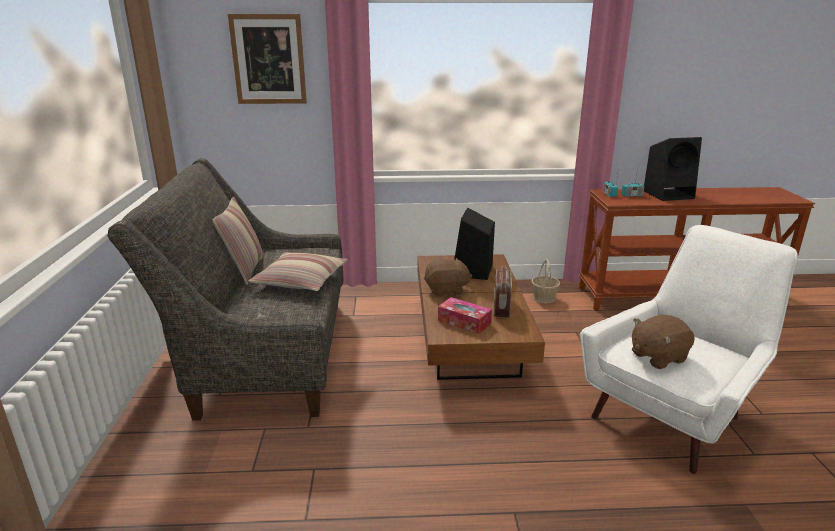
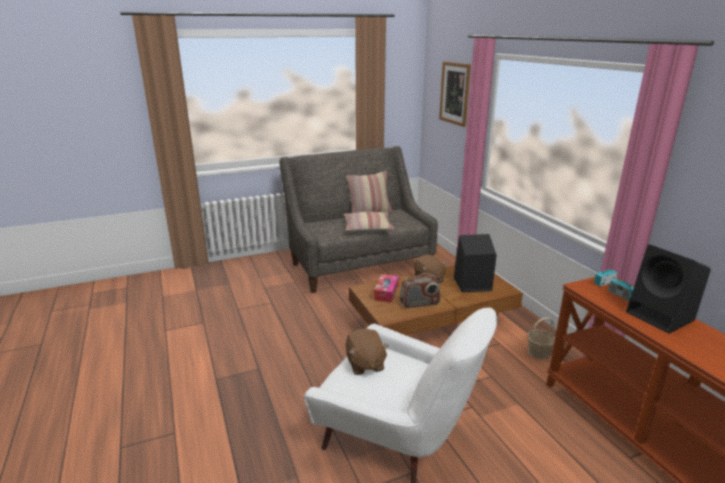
camera: 70 degrees right, 0 degrees up
(657, 356) = (365, 364): brown plush toy -> brown plush toy turned 150 degrees counterclockwise

